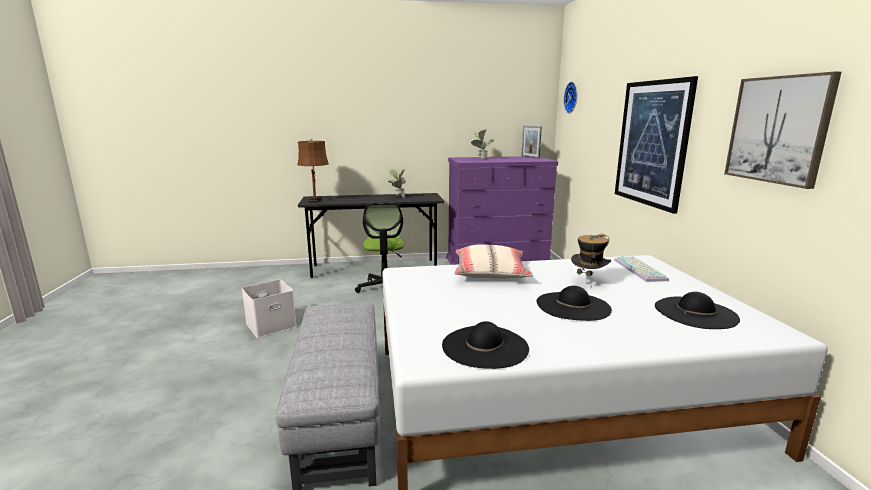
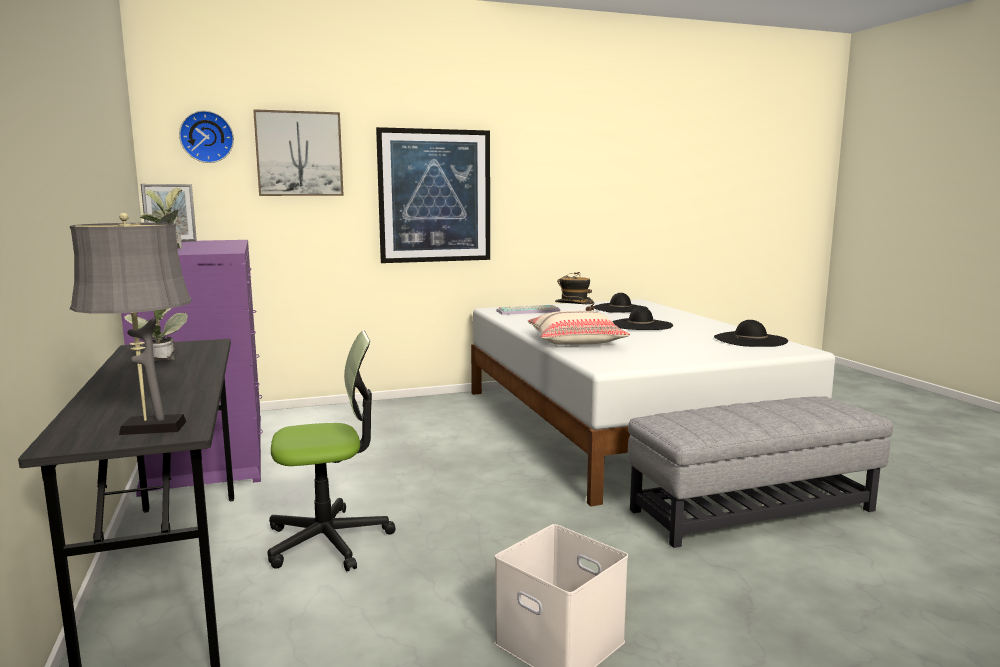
camera: 100 degrees left, 5 degrees down
(315, 200) = (147, 428): brown table lamp -> grey table lamp
(778, 129) = (575, 176): picture -> picture (299, 154)

